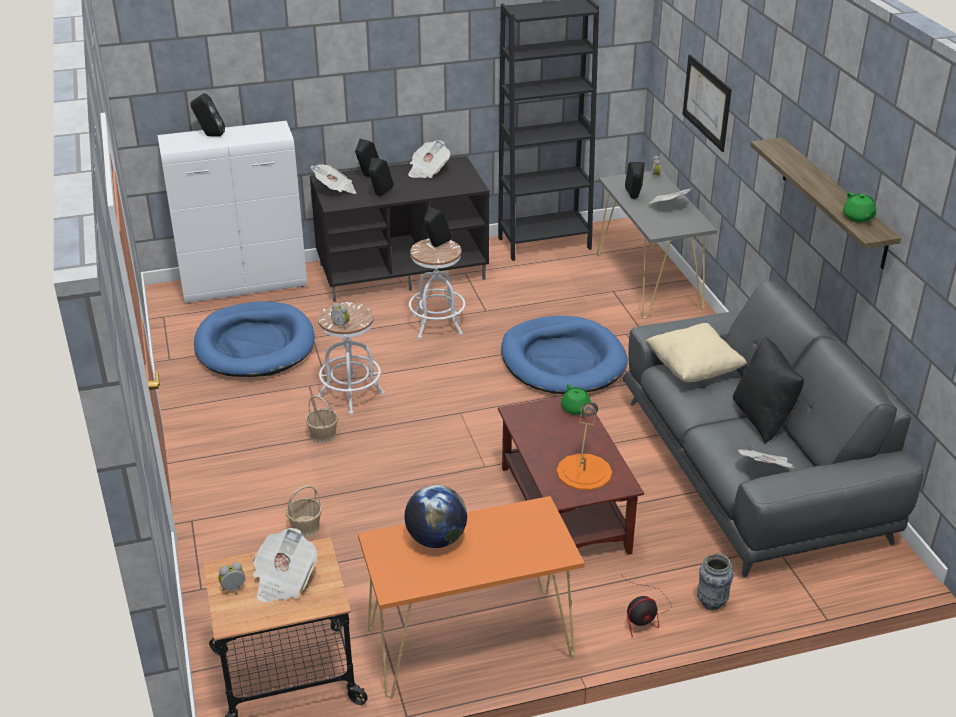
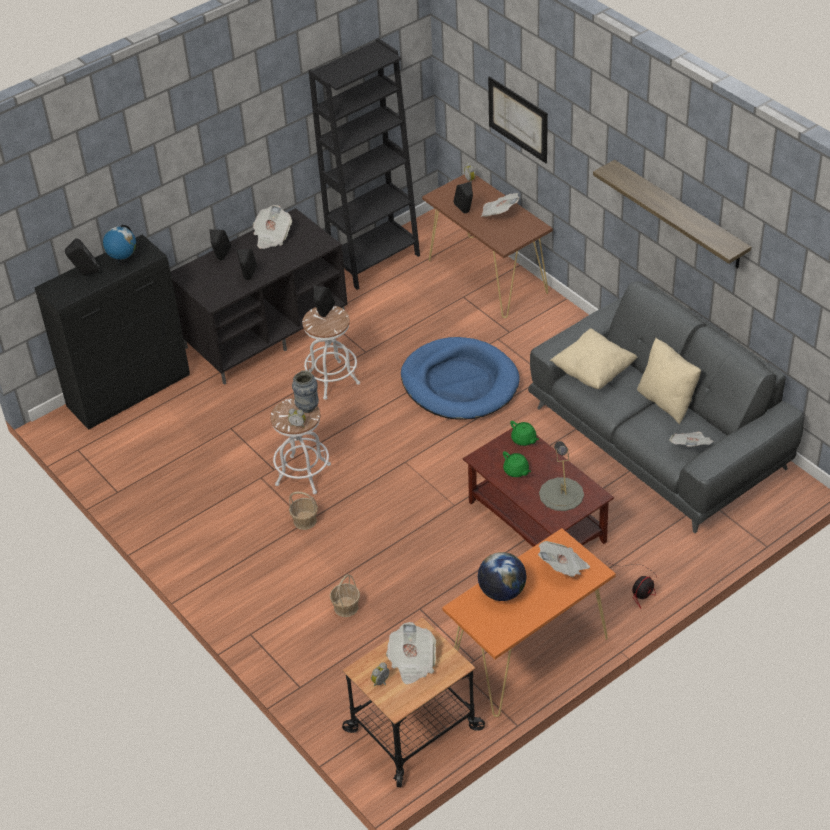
camera: 20 degrees left, 10 degrees up
(245, 285) = (130, 392): white cabinet -> black cabinet
(251, 135) = (123, 261): none -> globe
(255, 345) = (184, 452): blue dog bed -> none
(335, 190) = (203, 284): newspaper -> newspaper (563, 568)
(584, 472) = (561, 494): orange table lamp -> grey table lamp
(648, 281) = (488, 277): grey console table -> brown console table
(711, 602) = (682, 561): vase -> vase (307, 407)
(762, 418) = (667, 401): black pillow -> beige pillow
(858, 217) = (712, 234): green teapot -> green teapot (516, 471)

